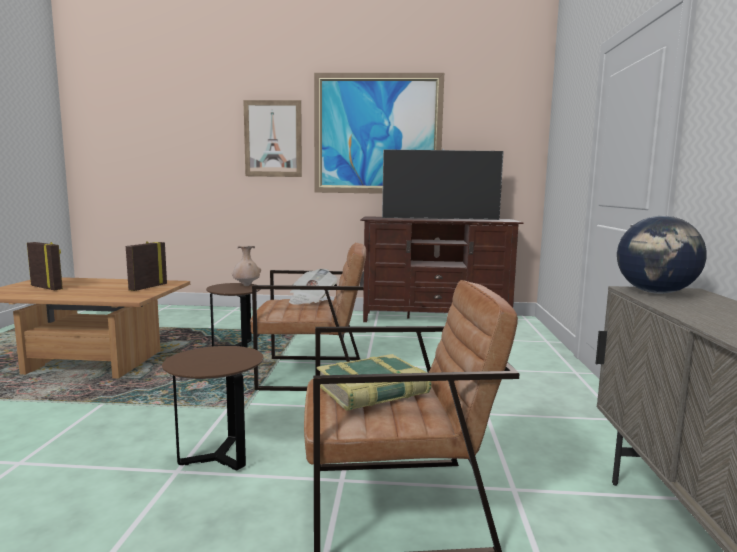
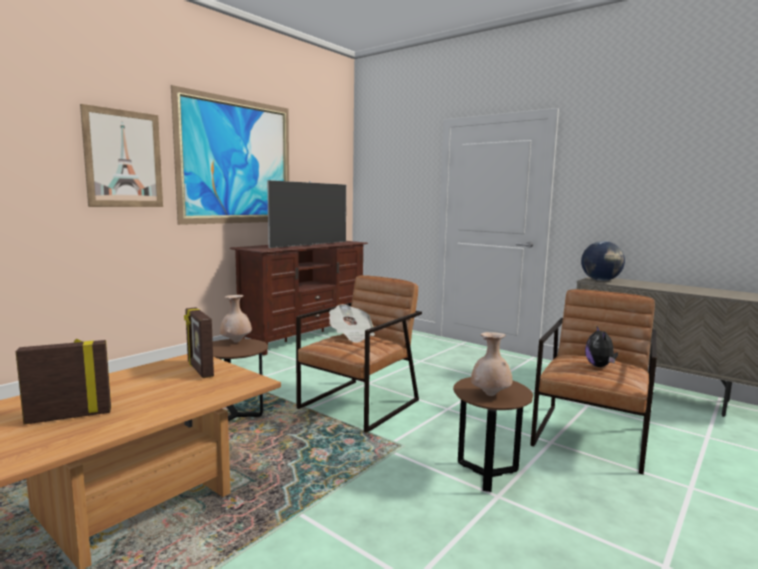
camera: 55 degrees left, 0 degrees up
(197, 360) = (490, 395): none -> beige vase
(373, 391) = (600, 366): book -> plush toy

